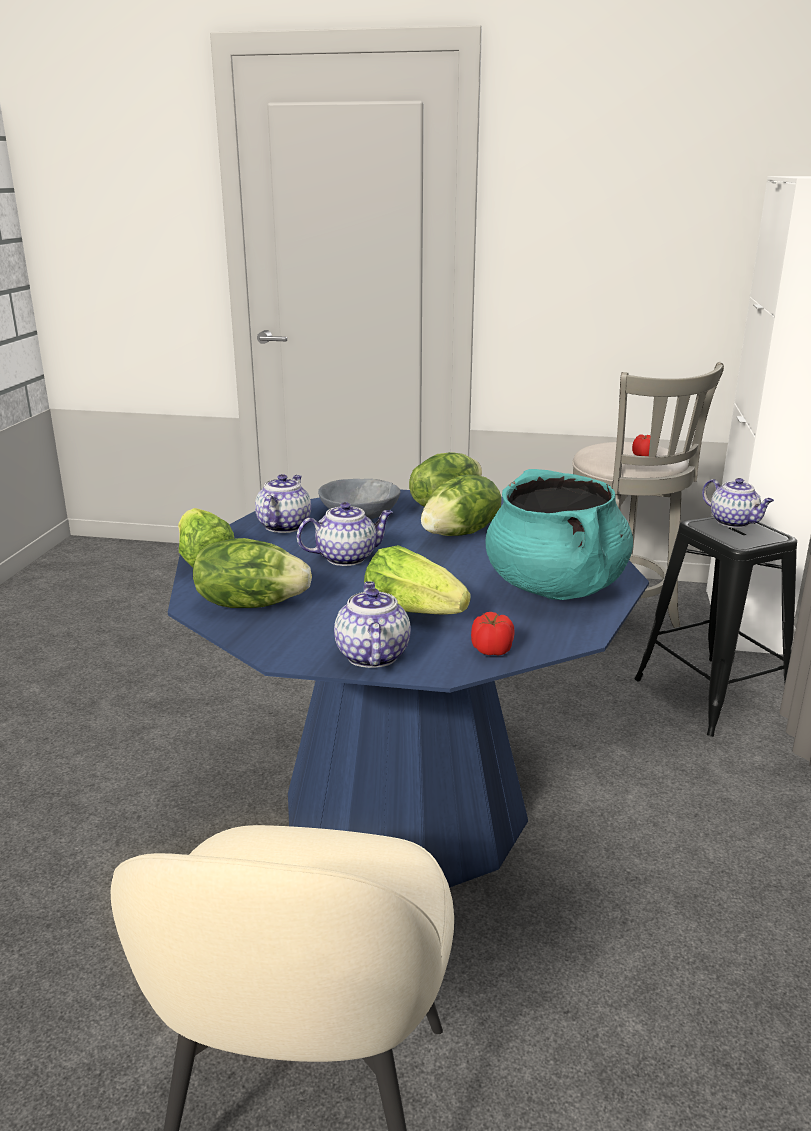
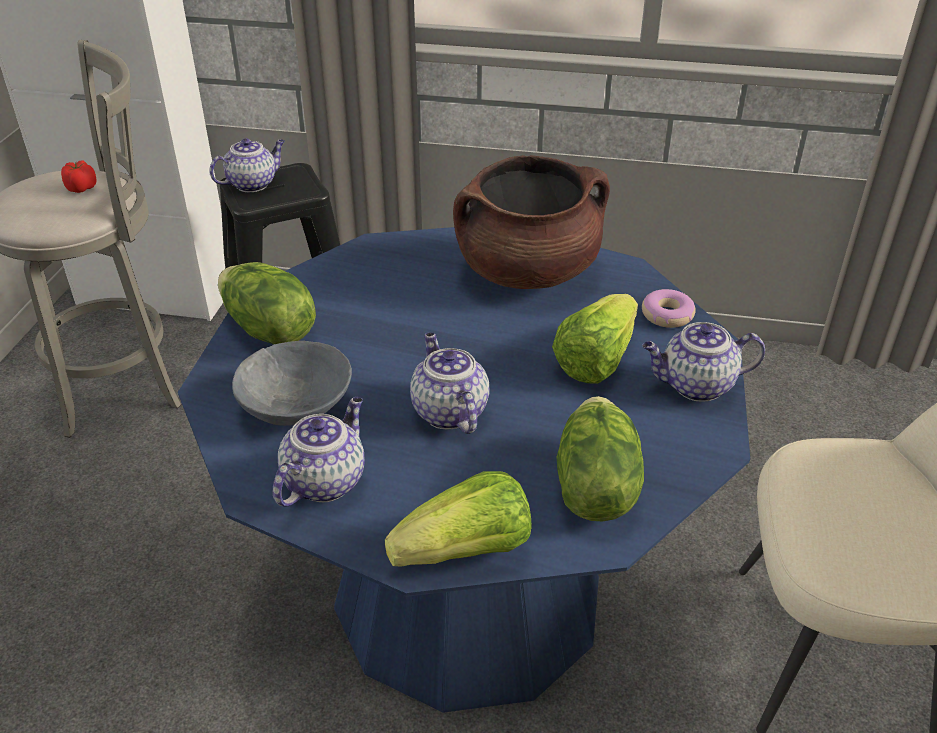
camera: 90 degrees left, 15 degrees up
(284, 526) = (325, 480): teapot -> teapot turned 105 degrees clockwise
(461, 533) = (376, 321): lettuce -> none
(491, 650) = (667, 315): tomato -> donut
(555, 588) = (527, 271): turquoise cooking pot -> brown cooking pot

